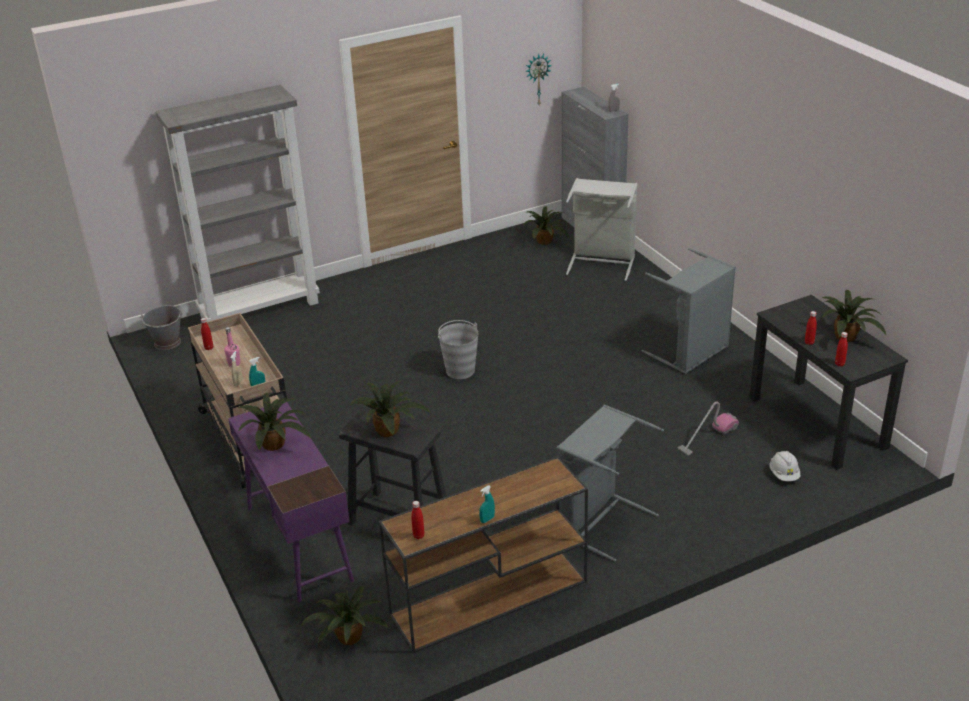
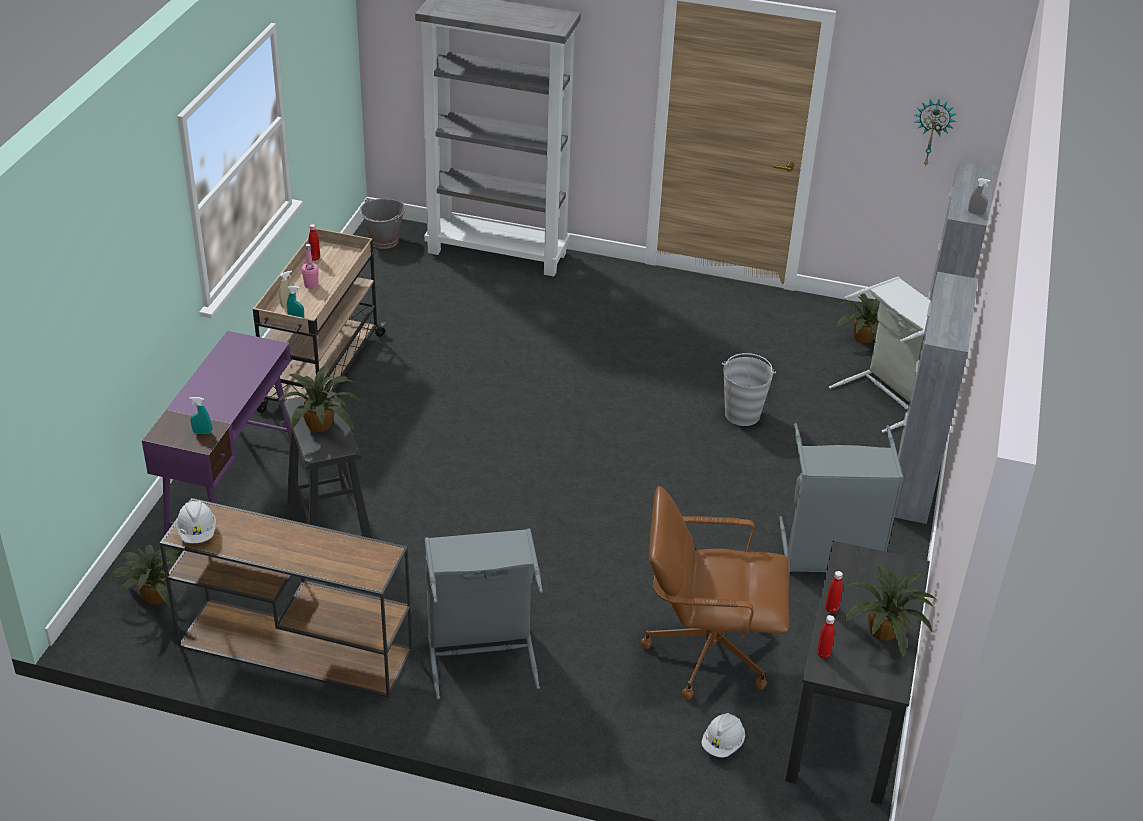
camera: 40 degrees right, 5 degrees up
(275, 444) = (224, 377): potted plant -> none
(418, 536) = (197, 532): red bottle -> white hard hat
(460, 370) = (579, 422): grey bucket -> grey bucket (742, 414)
(487, 519) = (265, 558): turquoise spray bottle -> turquoise spray bottle (202, 432)
(674, 295) = (913, 480): none -> grey cabinet
(708, 437) = (707, 651): vacuum cleaner -> brown office chair

